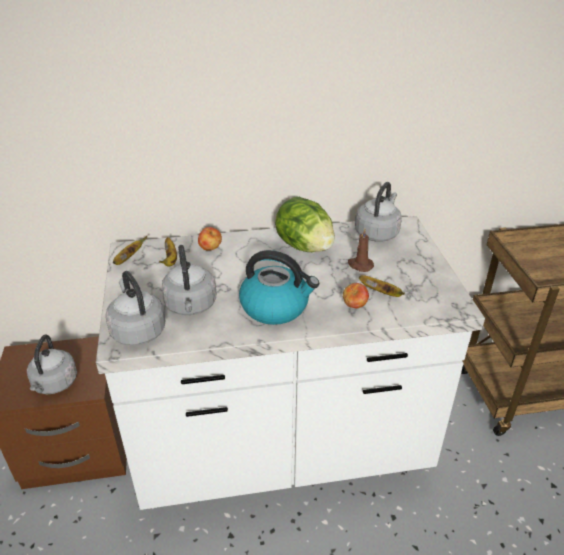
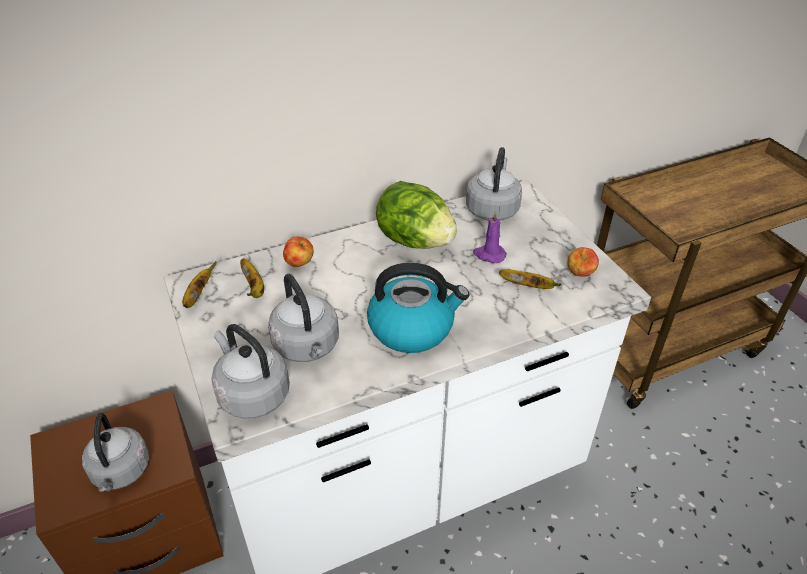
camera: 15 degrees left, 5 degrees up
(355, 306) = (504, 309): apple -> apple (580, 274)
(360, 265) = (489, 255): brown candle -> purple candle

